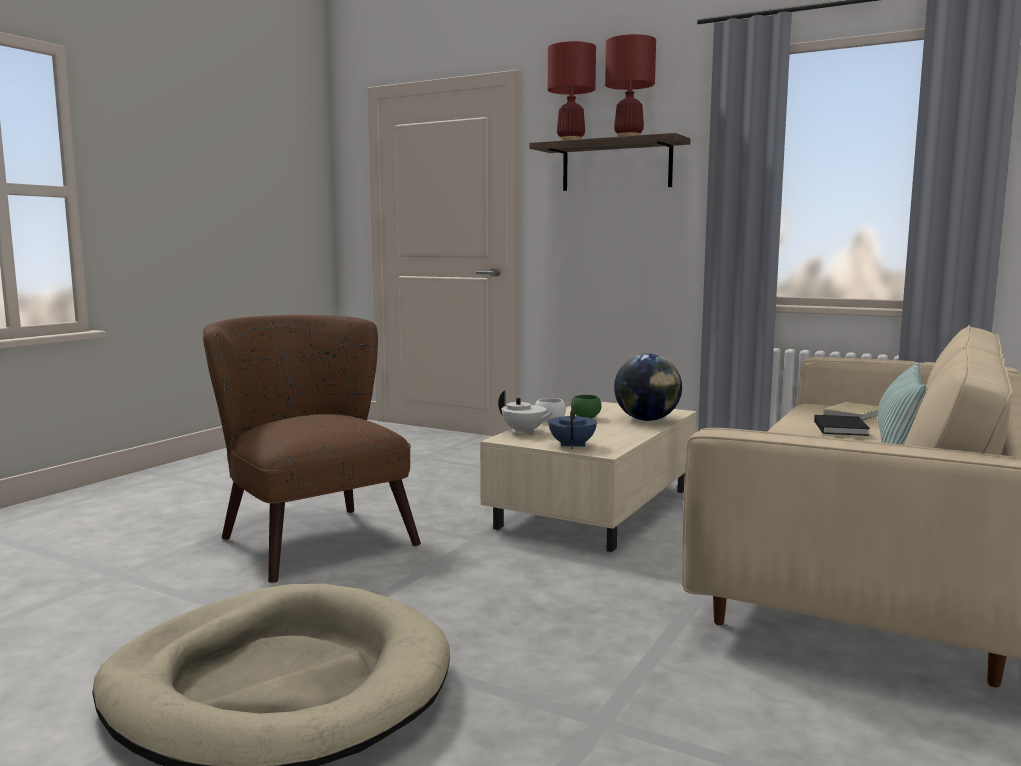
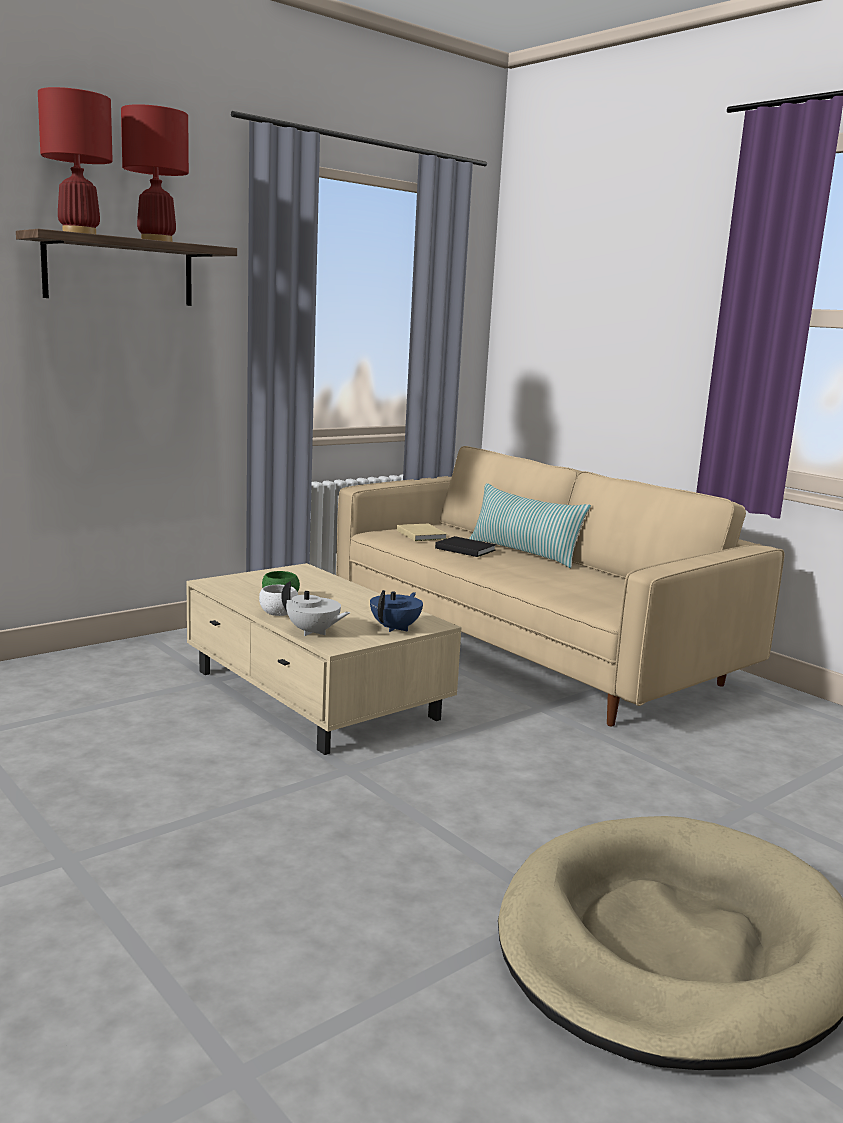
camera: 70 degrees left, 5 degrees up
(310, 536) = (231, 872): brown armchair -> none
(524, 432) = (313, 632): white teapot -> white teapot turned 60 degrees clockwise
(572, 445) = (396, 628): blue teapot -> blue teapot turned 90 degrees clockwise
(646, 420) = (322, 584): globe -> none

